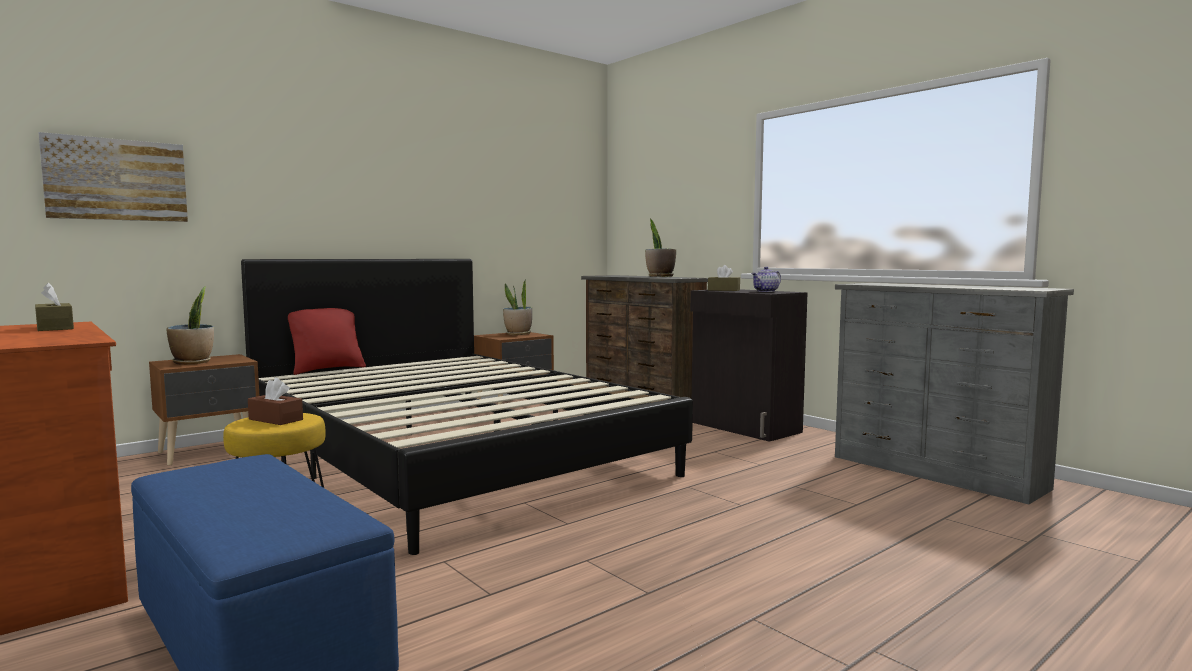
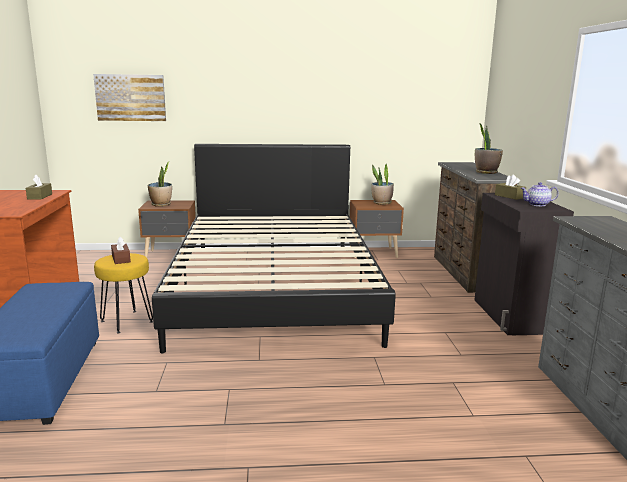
camera: 35 degrees right, 10 degrees up
(327, 369) = (241, 215): red pillow -> none

